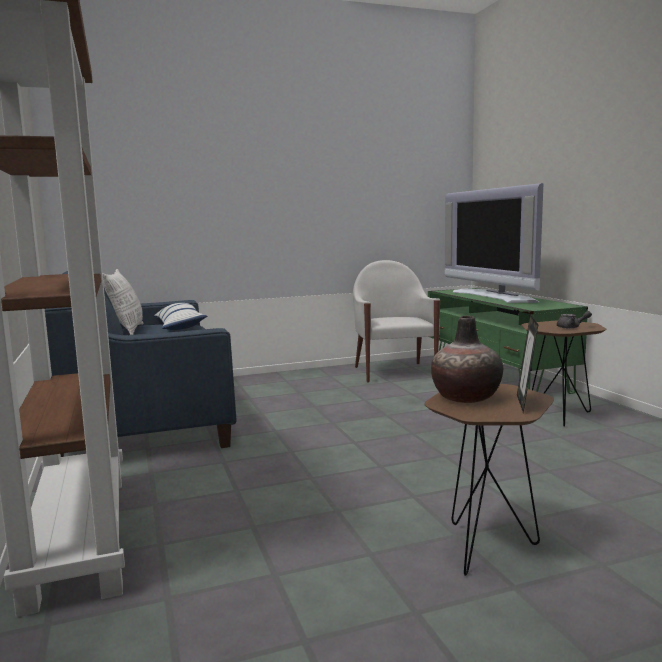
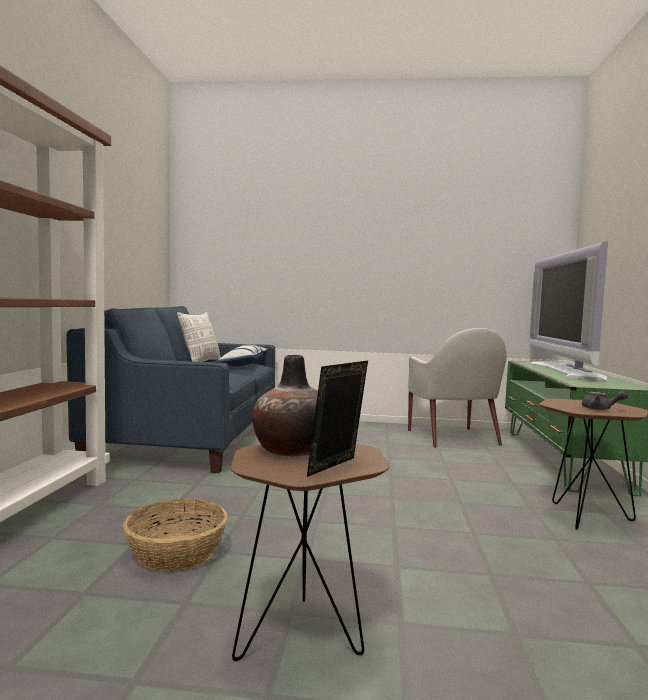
camera: 25 degrees right, 5 degrees down
(302, 521) = (176, 552): none -> basket
(394, 372) = (453, 438): white armchair -> white armchair turned 150 degrees clockwise

